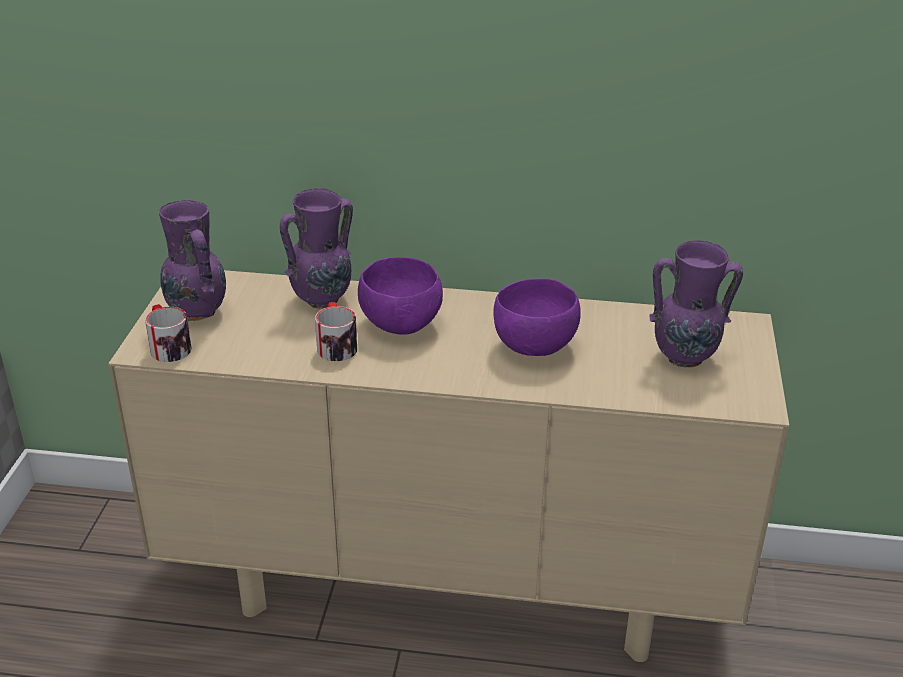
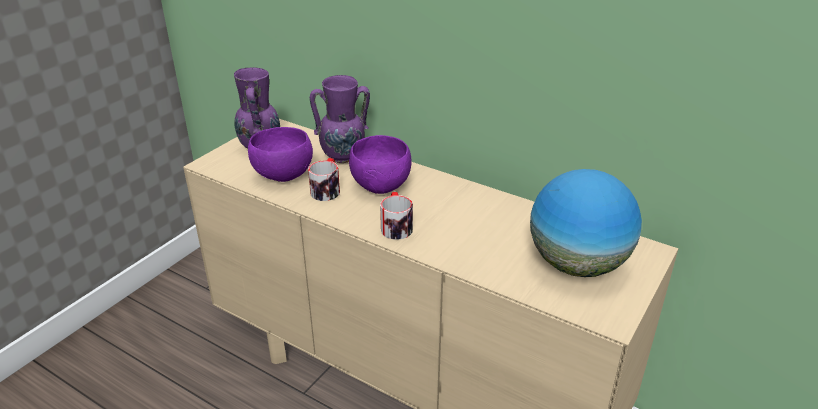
camera: 25 degrees right, 0 degrees up
(168, 346) = (225, 164): mug -> mug (396, 226)
(536, 348) = (463, 226): purple bowl -> purple bowl (284, 176)
(685, 358) = (576, 265): purple vase -> globe

